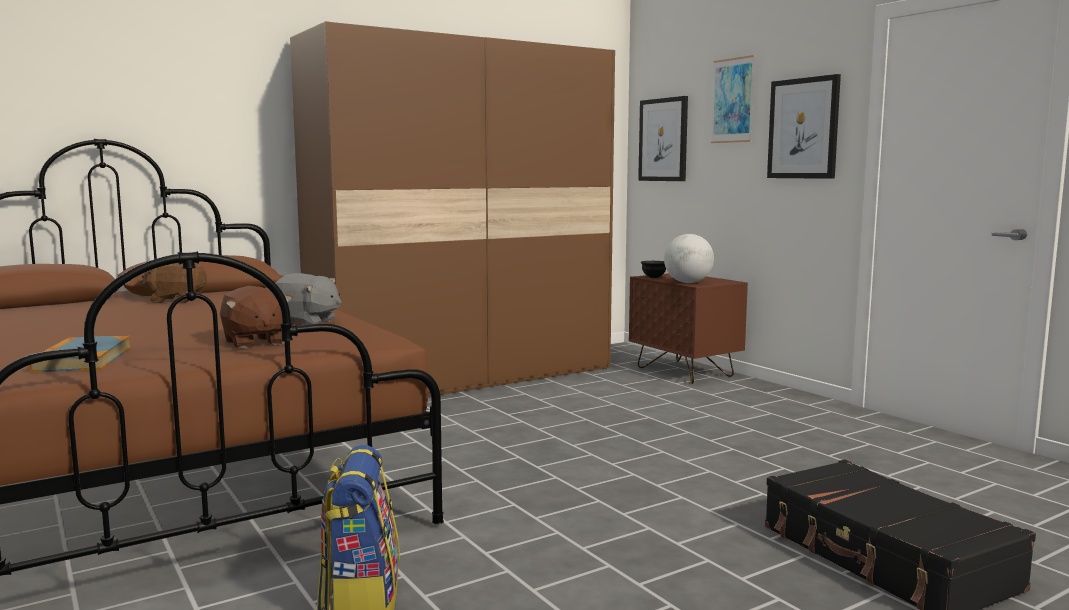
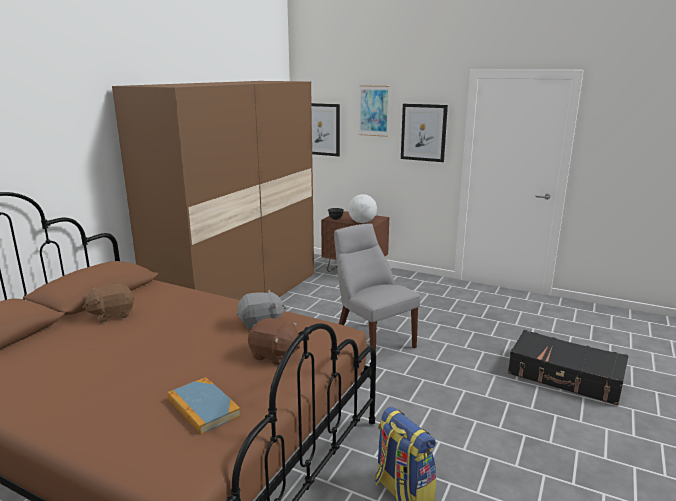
camera: 30 degrees left, 10 degrees up
(587, 444) = (372, 340): none -> grey chair

